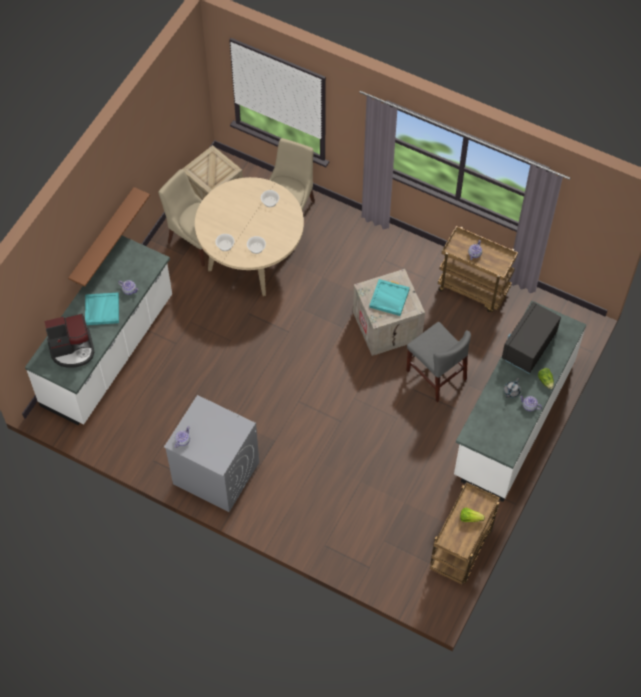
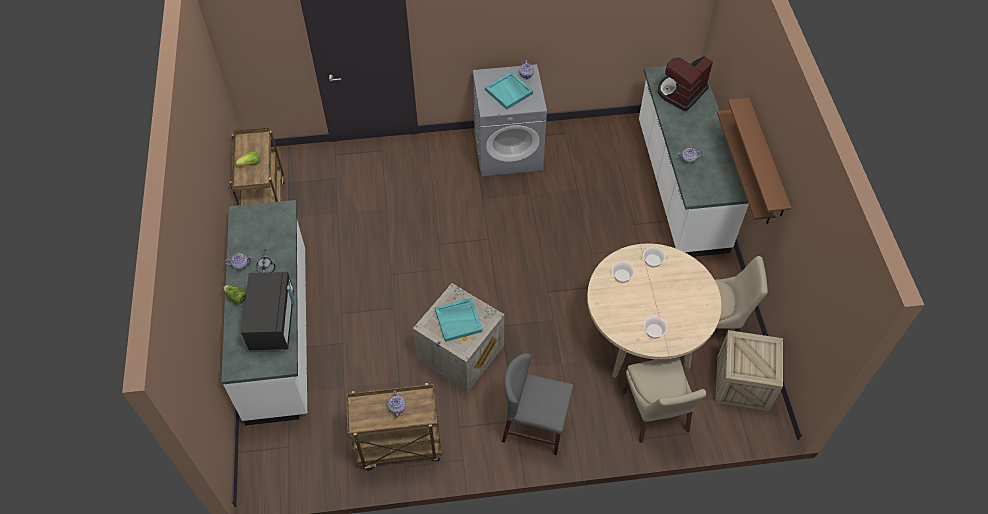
camera: 145 degrees right, 5 degrees down
(102, 309) = (693, 132): turquoise tray -> turquoise tray (509, 92)
(107, 209) = (766, 158): none -> brown shelf
(436, 375) = (380, 333): grey chair -> grey chair (534, 427)

